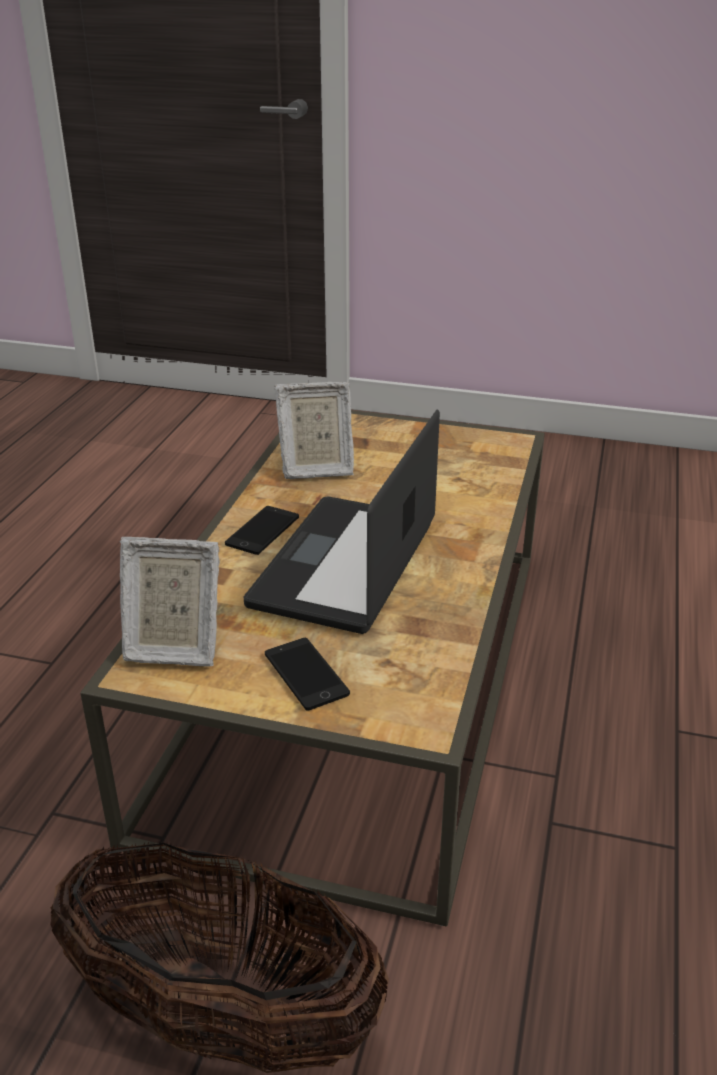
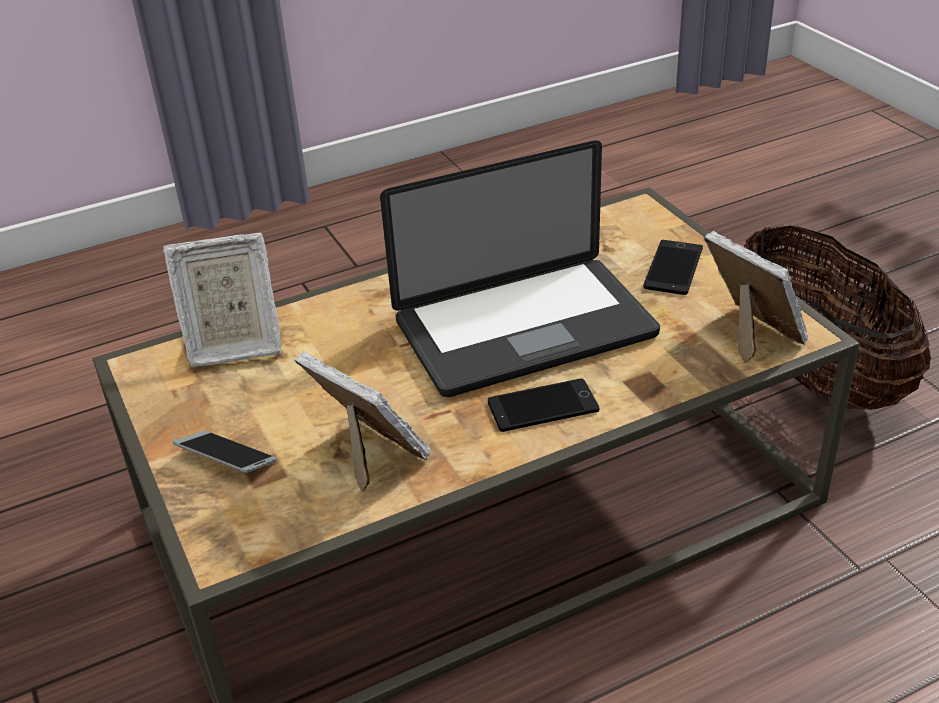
camera: 130 degrees left, 5 degrees up
(382, 436) = (227, 459): none -> phone
(490, 469) = (233, 346): none -> picture frame

